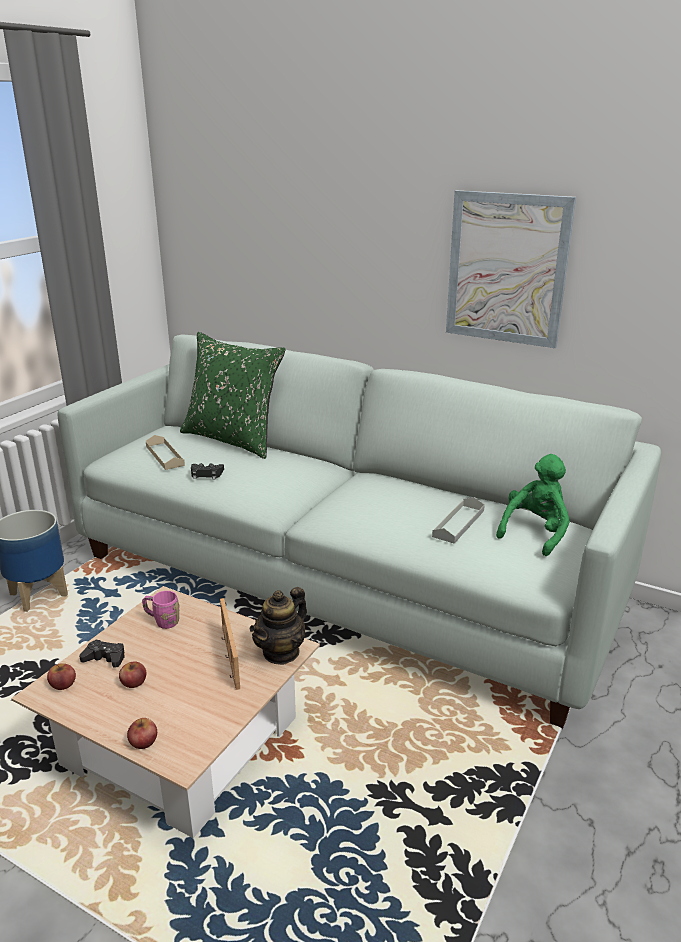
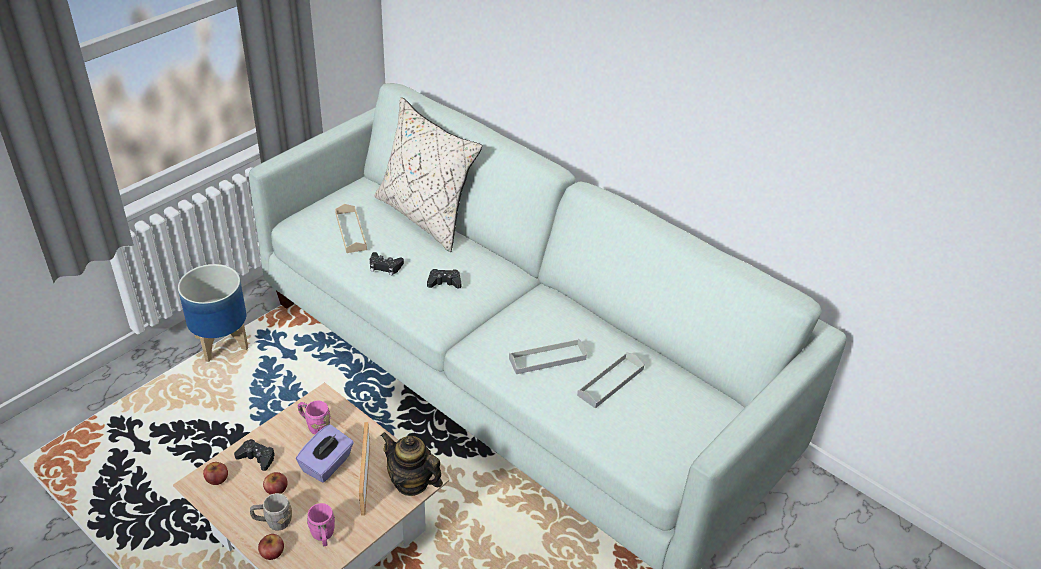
camera: 10 degrees right, 15 degrees up
(137, 713) = (273, 522): none -> grey mug
(185, 652) = (327, 464): none -> purple tissue box
(199, 716) = (323, 536): none -> pink mug
(233, 439) = (426, 216): green pillow -> beige pillow
(268, 477) = (444, 282): none -> black game controller
(281, 652) = (411, 482): teapot -> teapot turned 75 degrees clockwise
(390, 515) = (547, 359): none -> grey tray
(507, 269) = (722, 113): picture -> none
(535, 532) = (683, 408): green plush toy -> none

